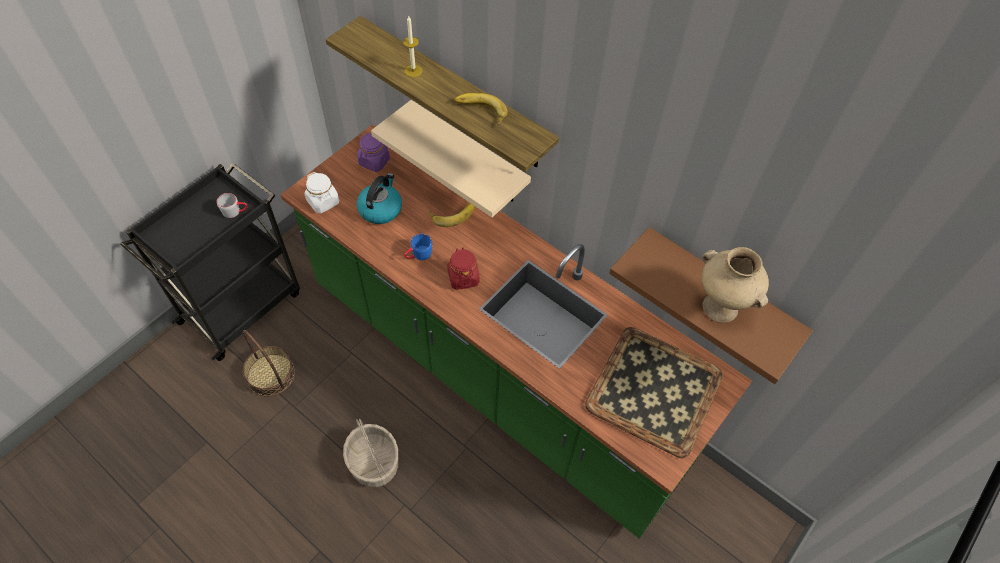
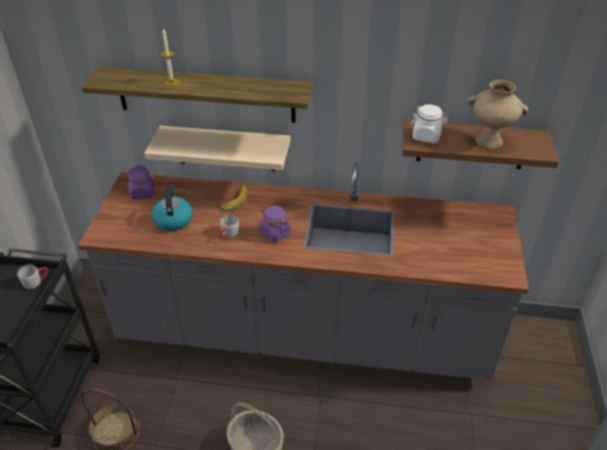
camera: 30 degrees left, 15 degrees down
(323, 202) = (120, 234): white jar -> white jar (426, 136)
(418, 255) = (228, 235): blue mug -> grey mug
(463, 277) = (275, 234): red jar -> purple jar
(480, 112) = (245, 87): banana -> none
(496, 373) = (303, 334): green counter -> grey counter
(655, 390) = (464, 238): tray -> none

